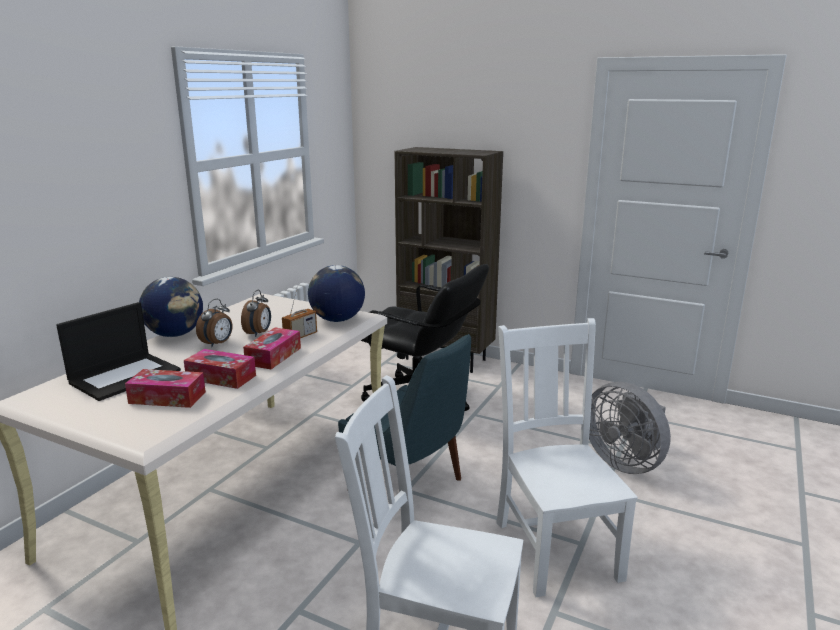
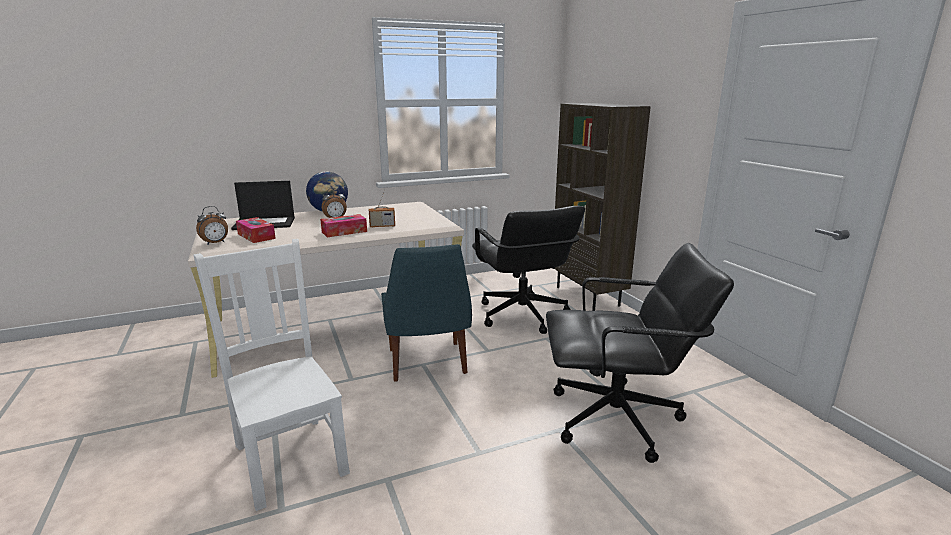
camera: 40 degrees right, 0 degrees up
(221, 377) = (297, 234): tissue box -> none
(259, 333) = (366, 220): alarm clock -> alarm clock (215, 243)
(337, 320) = (424, 223): globe -> none
(555, 546) = (457, 444): white chair -> none
(625, 462) = (616, 420): grey fan -> black office chair

